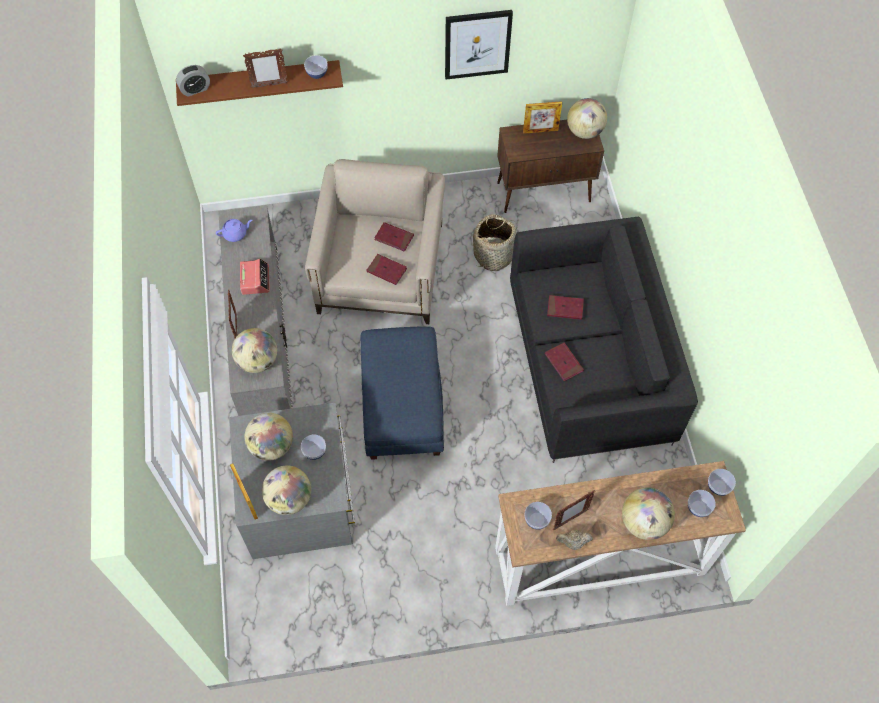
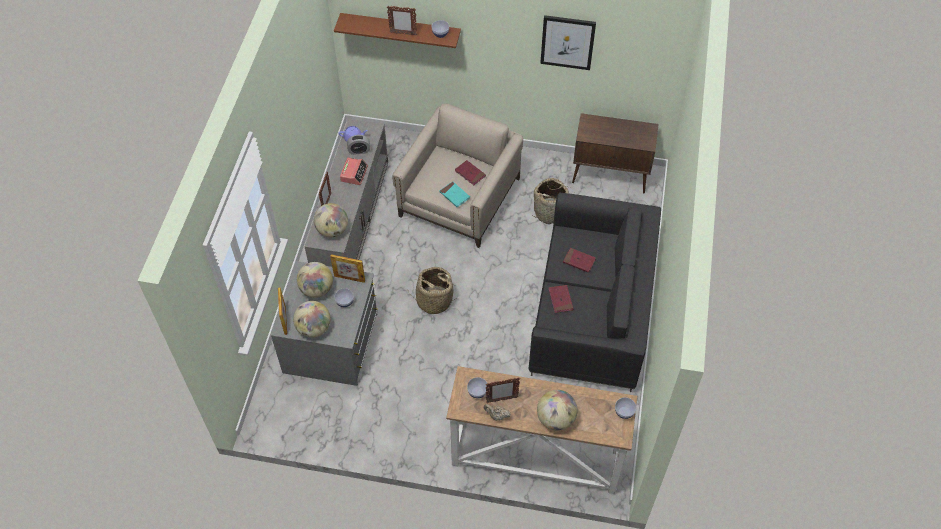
camera: 20 degrees right, 5 degrees down
(195, 89) = (350, 23): alarm clock -> alarm clock (359, 151)
(386, 270) = (454, 195): red book -> turquoise book
(402, 406) = (434, 300): blue ottoman -> basket
(540, 131) = (611, 124): picture frame -> picture frame (349, 278)
(584, 131) = (646, 133): globe -> none
(698, 508) = (601, 422): bowl -> none

